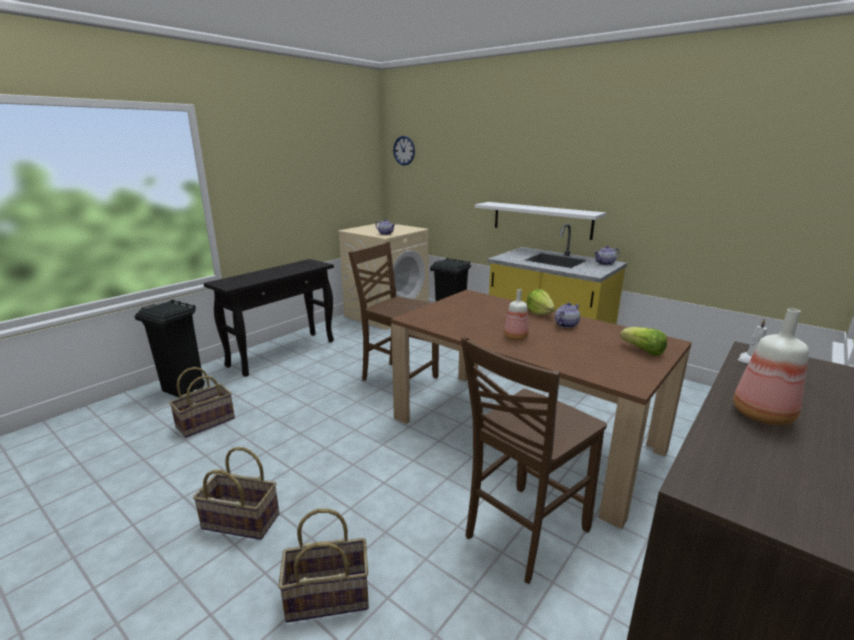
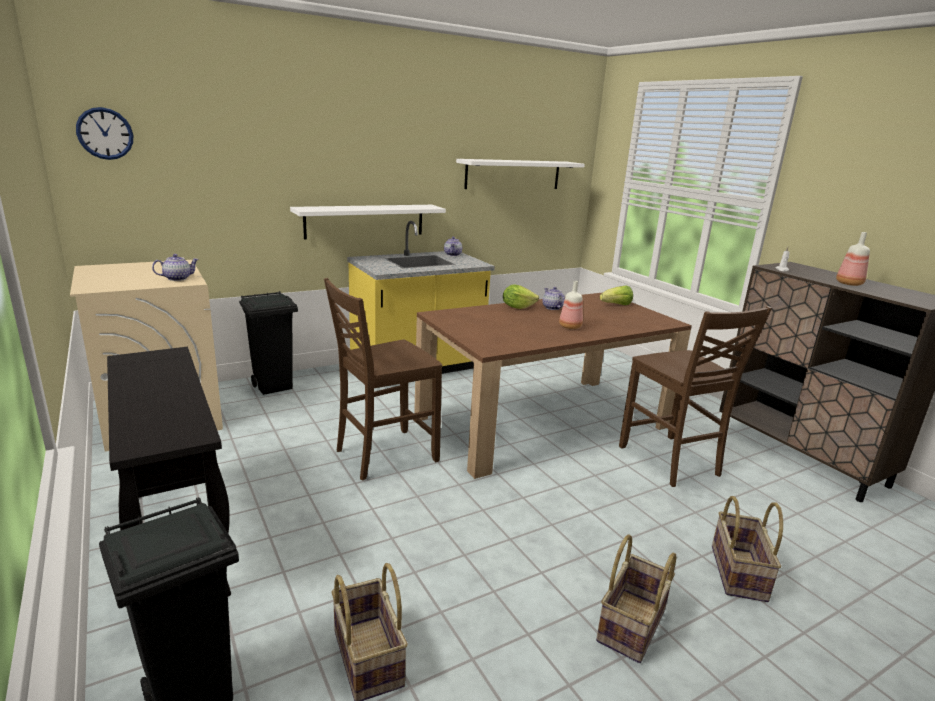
camera: 70 degrees left, 0 degrees up
(720, 188) = (513, 174): none -> white shelf

